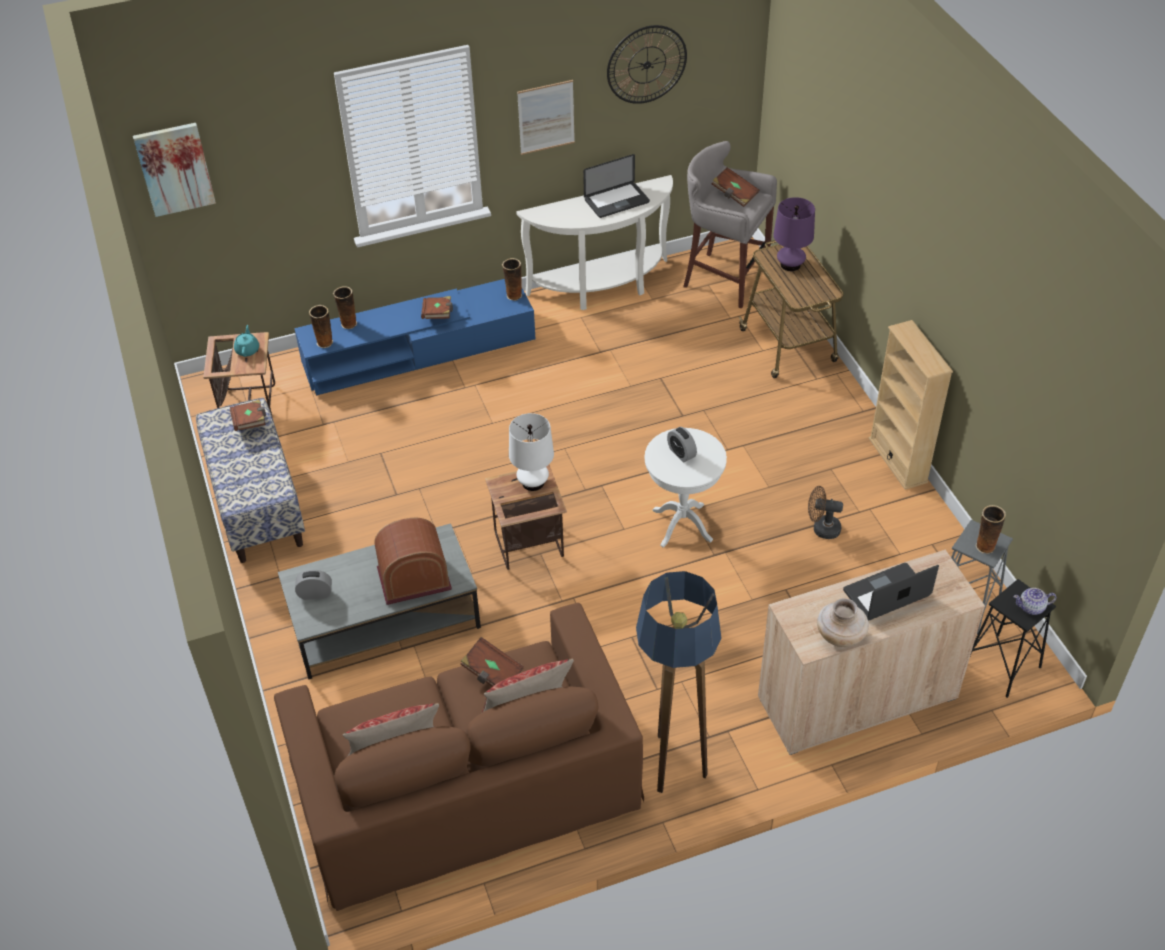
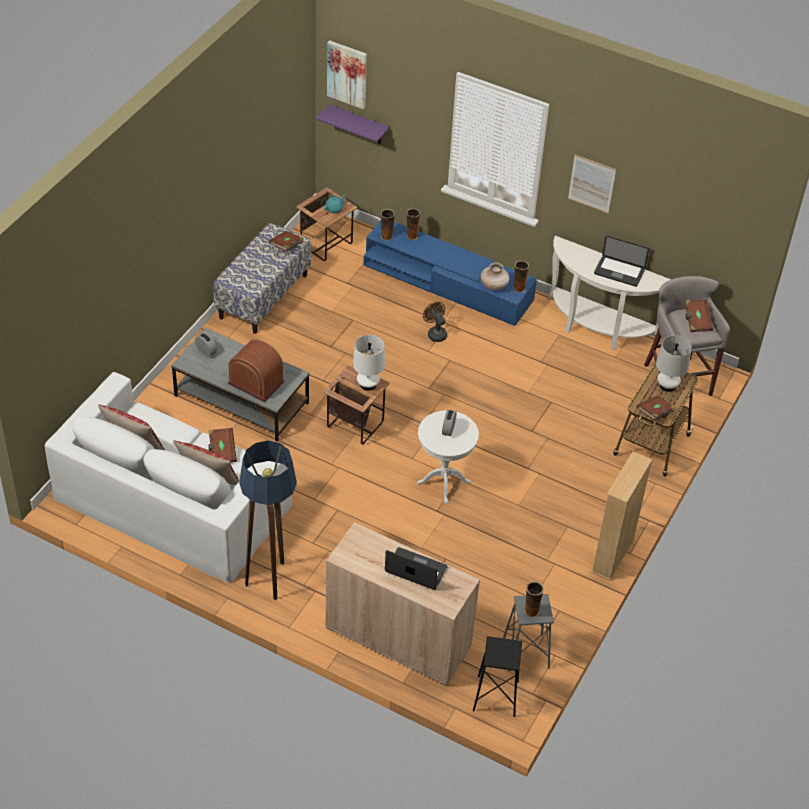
camera: 45 degrees right, 0 degrees up
(212, 231) = (358, 125): none -> purple shelf
(438, 315) = (463, 267): brown book -> brown book (655, 413)
(465, 784) = (172, 501): brown sofa -> white sofa
(647, 64) = (673, 191): wall clock -> none
(790, 265) = (667, 385): purple table lamp -> white table lamp
(821, 528) = (512, 549): brown fan -> brown fan (435, 333)
(840, 636) = (362, 565): beige vase -> beige vase (494, 286)
(1032, 607) = (504, 658): teapot -> none

